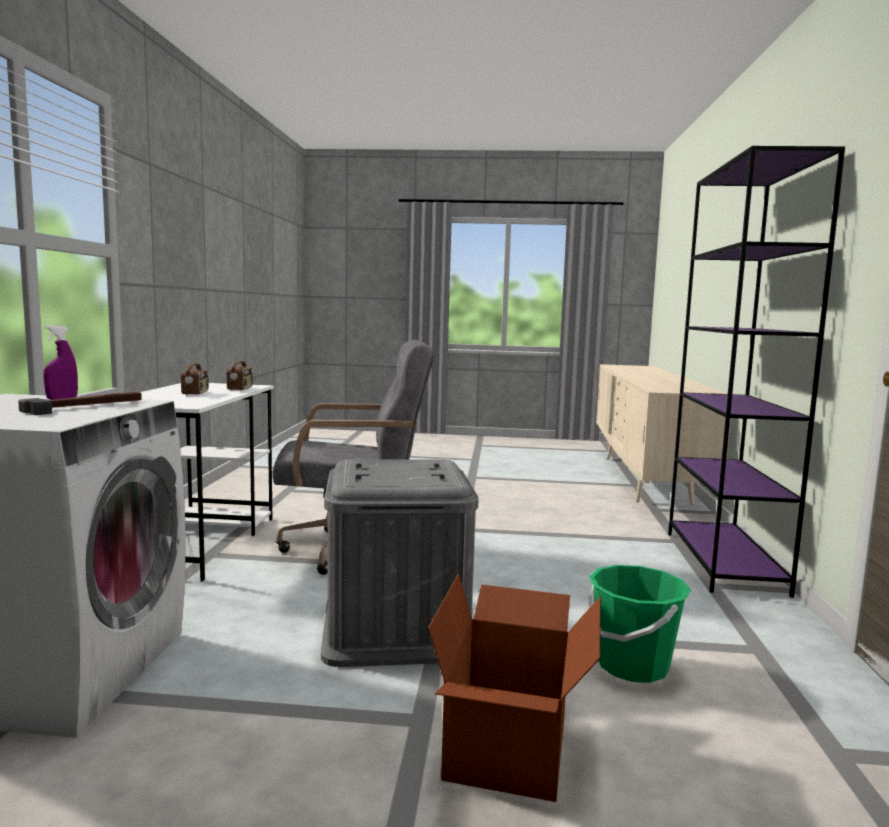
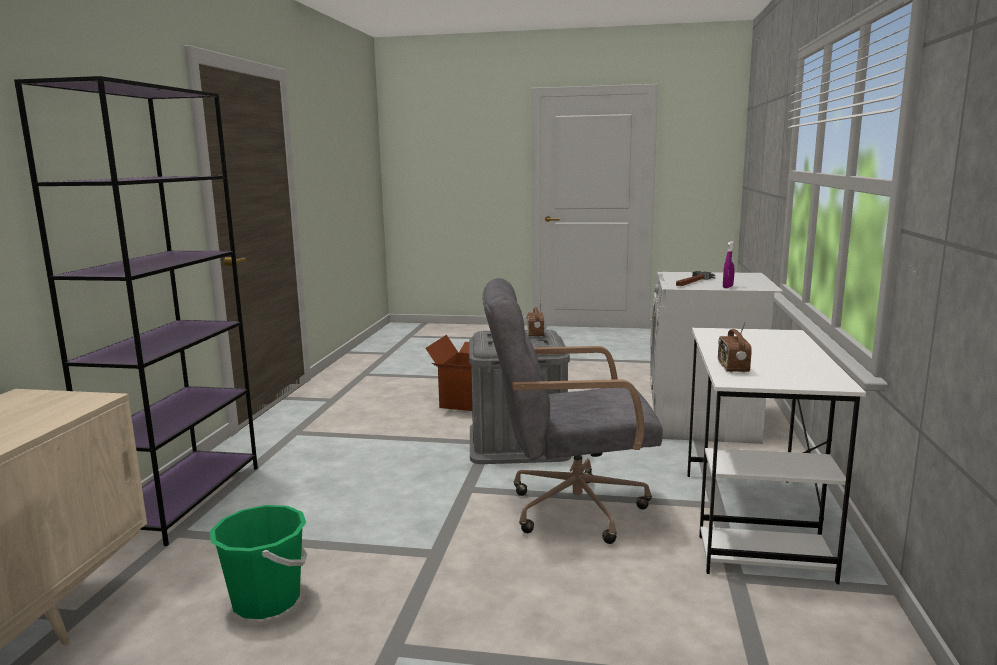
camera: 175 degrees left, 5 degrees up
(196, 393) = (757, 353): radio -> radio (535, 334)
(632, 666) = (383, 425): green bucket -> green bucket (266, 601)

